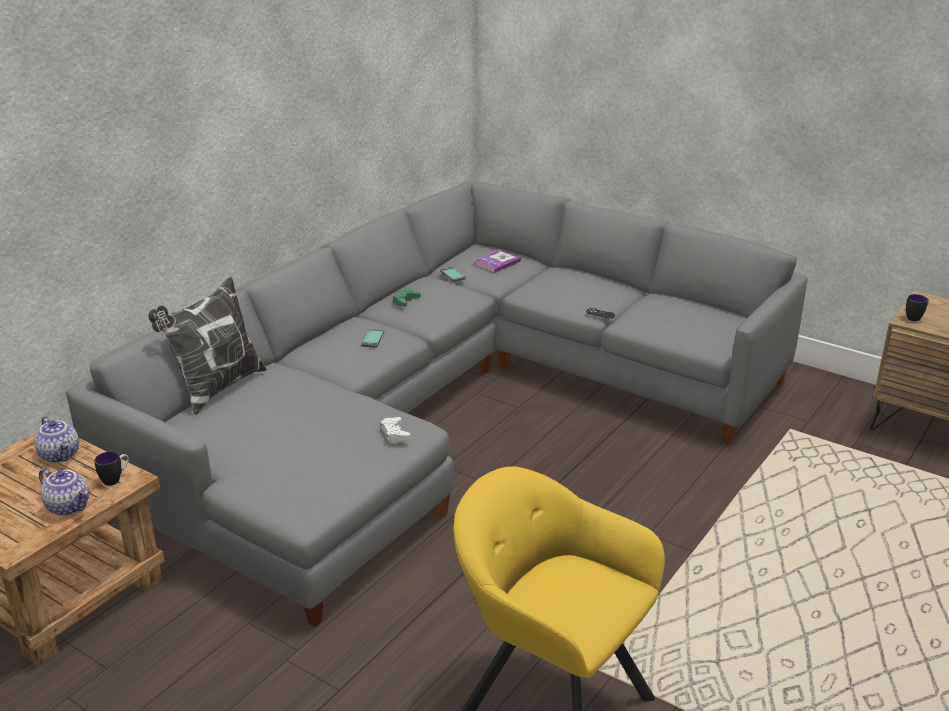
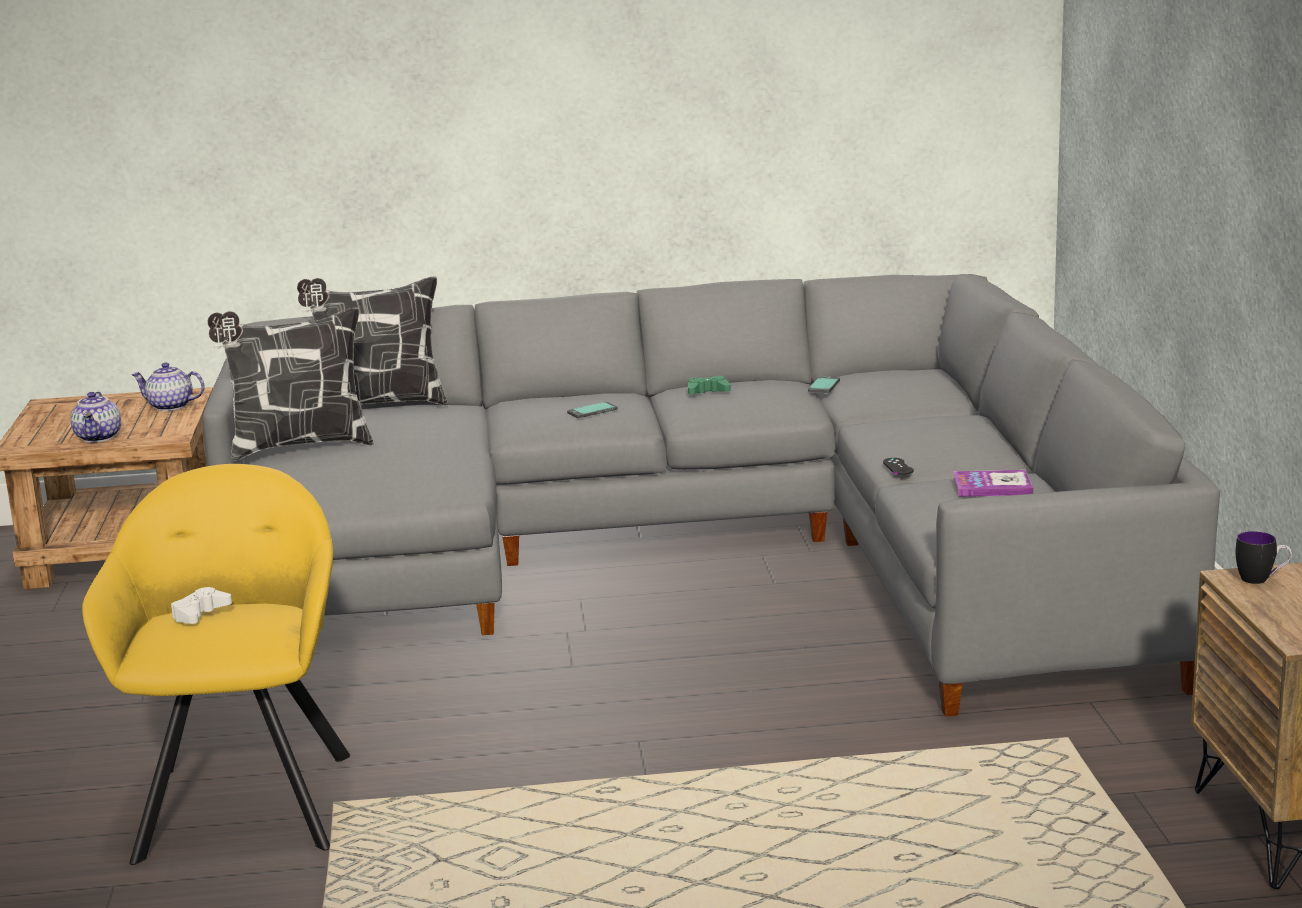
camera: 50 degrees right, 10 degrees down
(61, 455) = (170, 407): teapot -> teapot turned 90 degrees clockwise
(115, 479) = (162, 433): mug -> none
(249, 443) = (298, 446): none -> pillow
(394, 434) = (424, 485): white game controller -> white game controller (200, 613)
(497, 263) = (904, 388): book -> book (992, 486)

